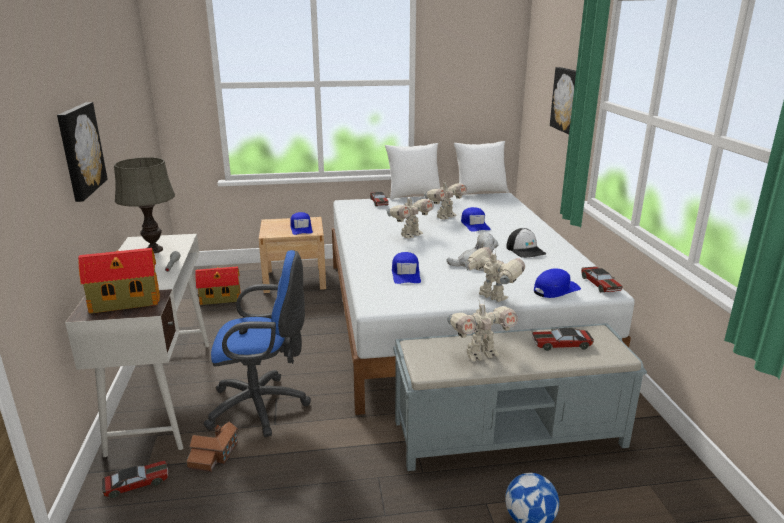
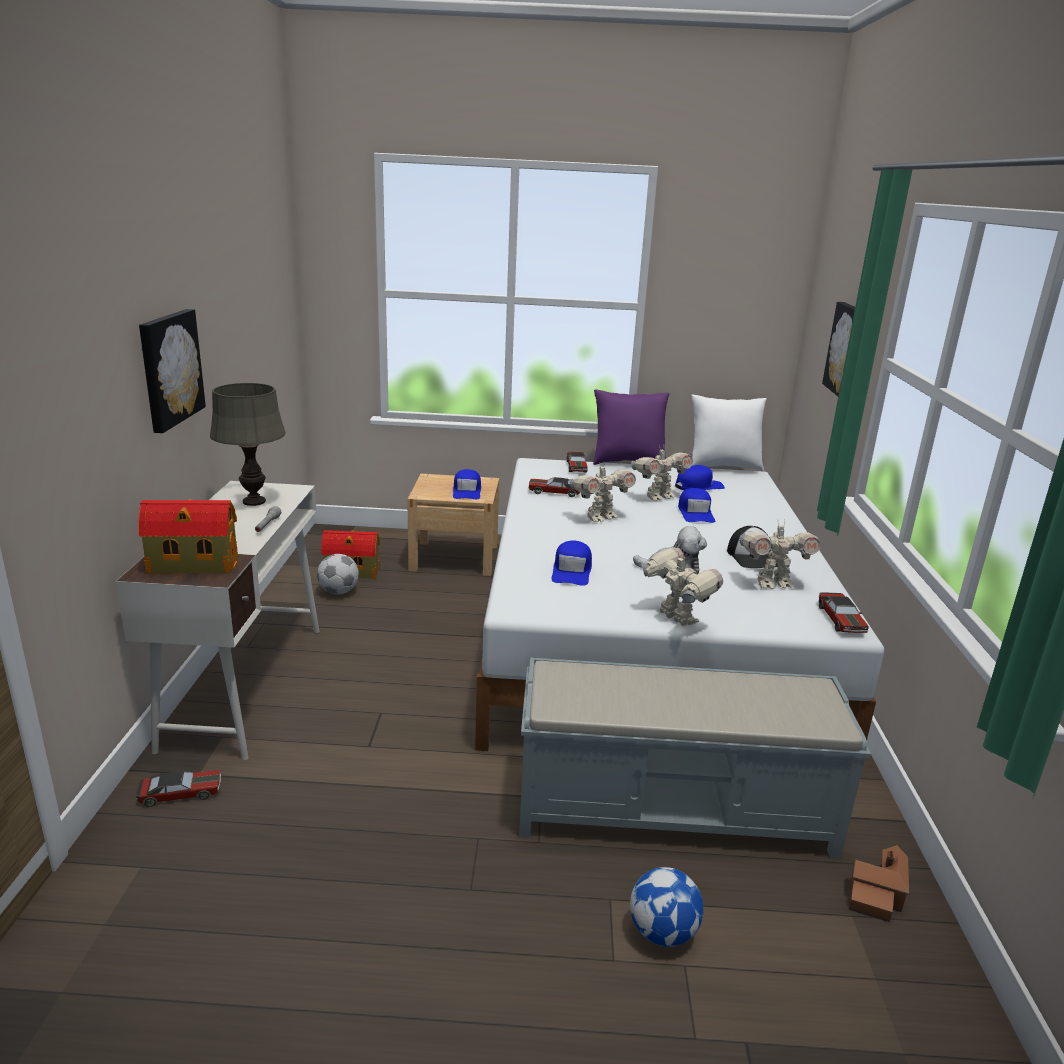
camera: 10 degrees right, 0 degrees up
(213, 455) = (281, 774): toy house -> toy house (876, 893)
(215, 314) = (339, 592): none -> football
(263, 406) = (361, 721): blue office chair -> none
(413, 195) = (627, 462): white pillow -> purple pillow
(480, 354) = (636, 695): toy robot -> toy robot (772, 584)
(556, 289) = (772, 619): blue cap -> blue cap (698, 486)
(561, 344) = (755, 697): toy car -> toy car (554, 492)

